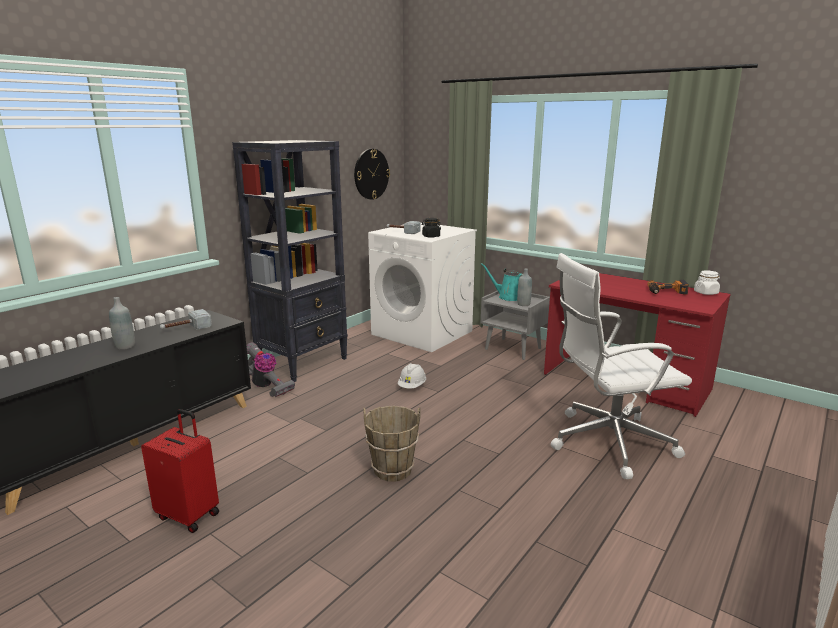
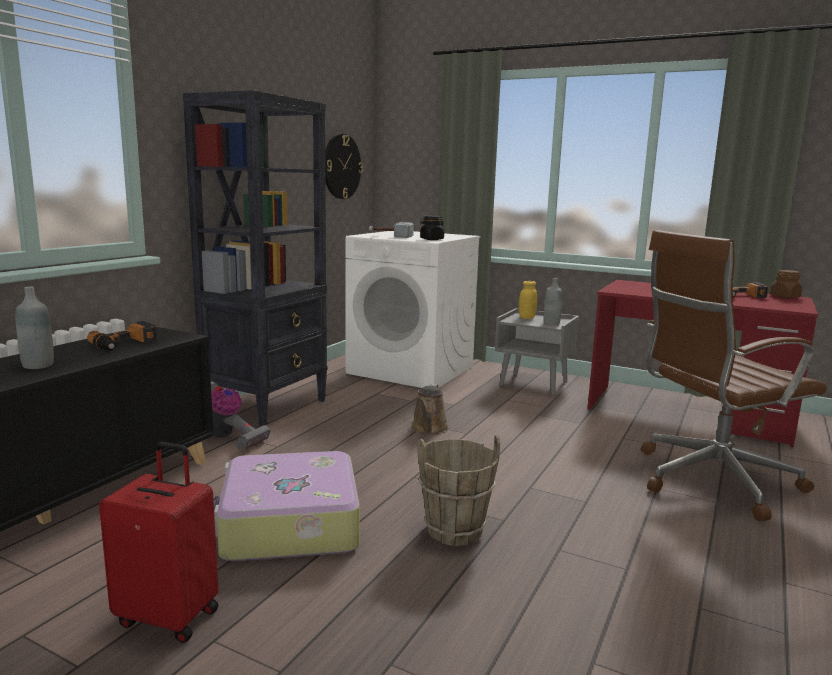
camera: 10 degrees left, 5 degrees down
(186, 329) = (125, 344): hammer -> power drill
(283, 457) = (288, 524): none -> suitcase
(412, 386) = (429, 429): white hard hat -> brown watering can
(508, 297) = (526, 317): turquoise watering can -> yellow jar
(607, 442) = (710, 480): white office chair -> brown office chair
(706, 293) = (784, 297): white jar -> brown jar

